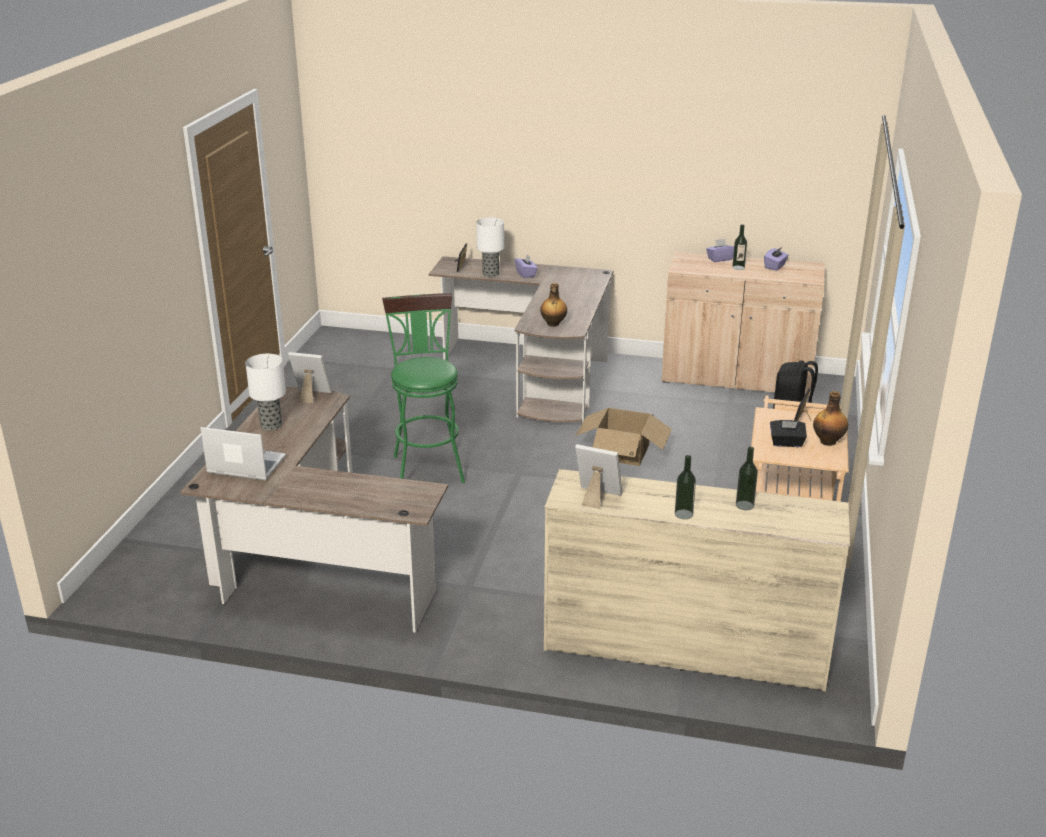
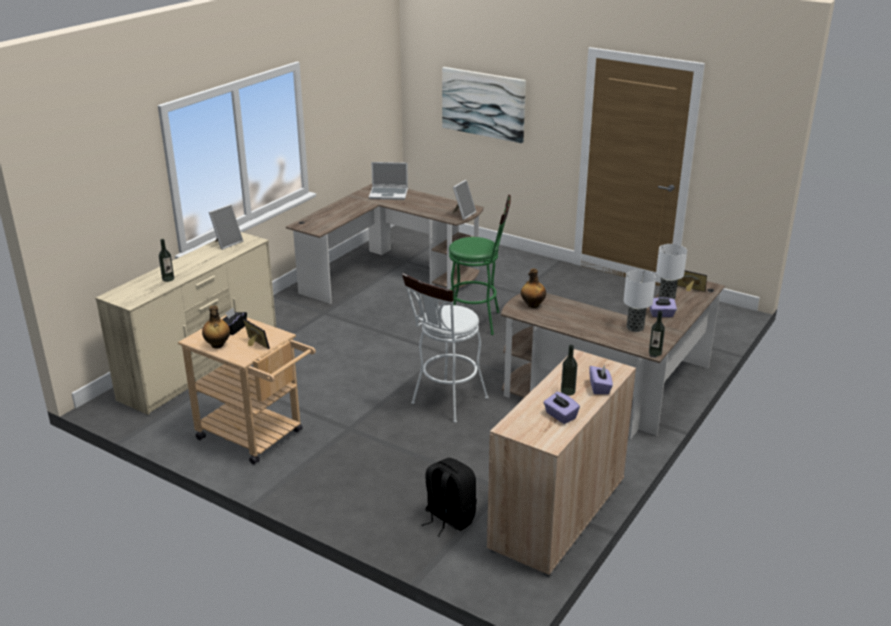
camera: 110 degrees right, 0 degrees up
(114, 294) = (483, 104): none -> picture
(245, 466) = (389, 194): laptop -> laptop turned 60 degrees clockwise
(271, 425) = (432, 202): table lamp -> table lamp (635, 327)
(622, 452) = (446, 403): cardboard box -> white stool
(683, 514) = (182, 261): bottle -> bottle (655, 353)

